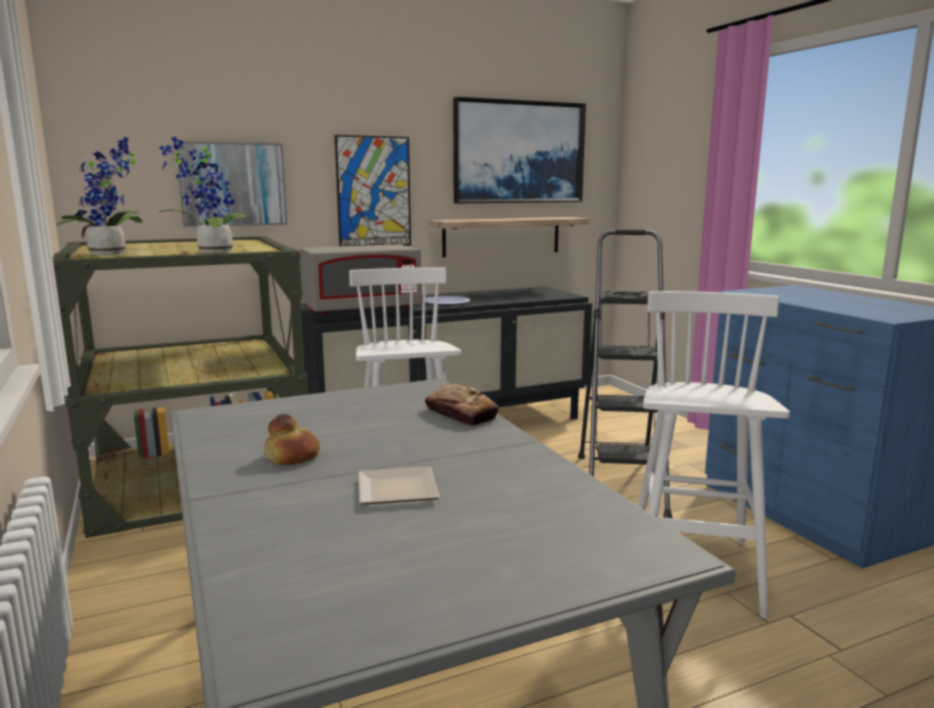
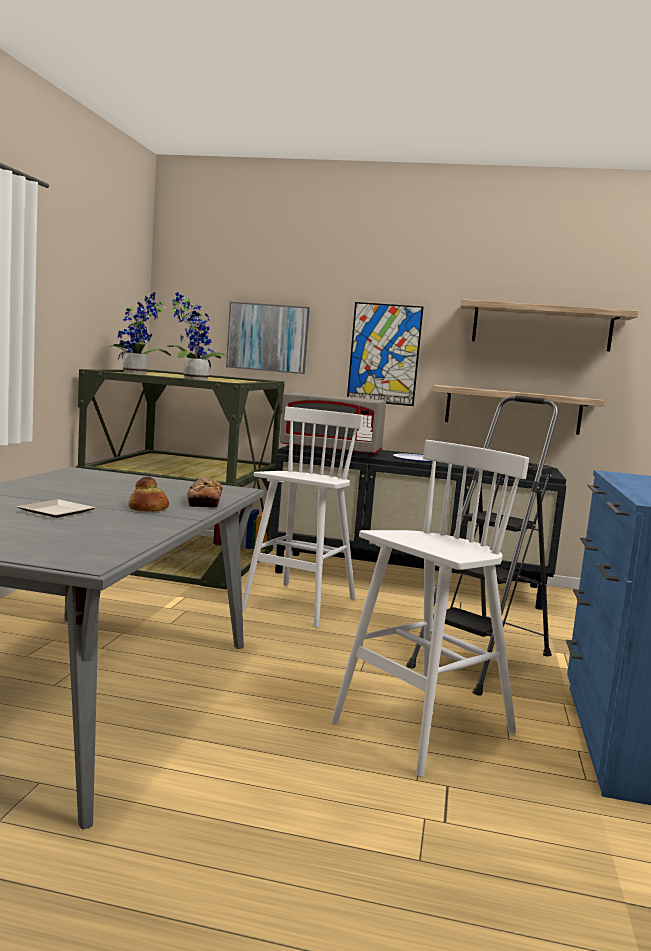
camera: 35 degrees right, 5 degrees down
(293, 456) = (58, 491): bread -> bread (149, 508)
(518, 152) = (542, 327): picture -> shelf

